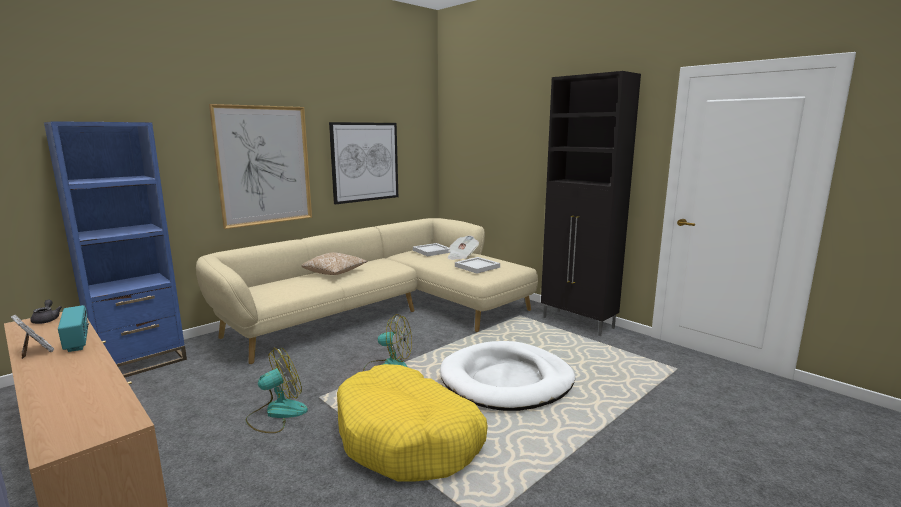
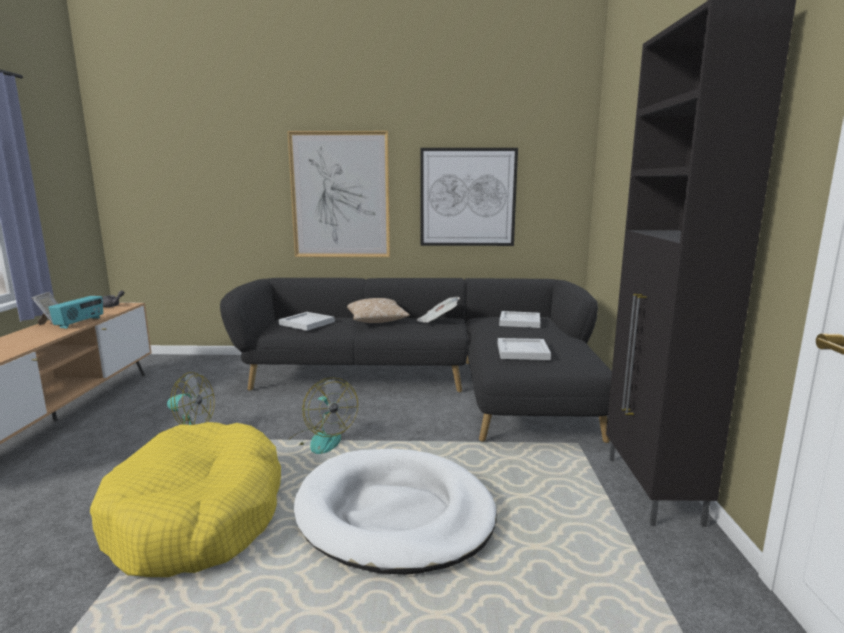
camera: 45 degrees right, 0 degrees up
(140, 362) = (204, 363): blue bookcase -> none
(284, 287) = (308, 323): none -> white tray
(386, 312) = (433, 383): beige sofa -> black sofa
(461, 256) = (536, 335): newspaper -> newspaper (437, 321)

